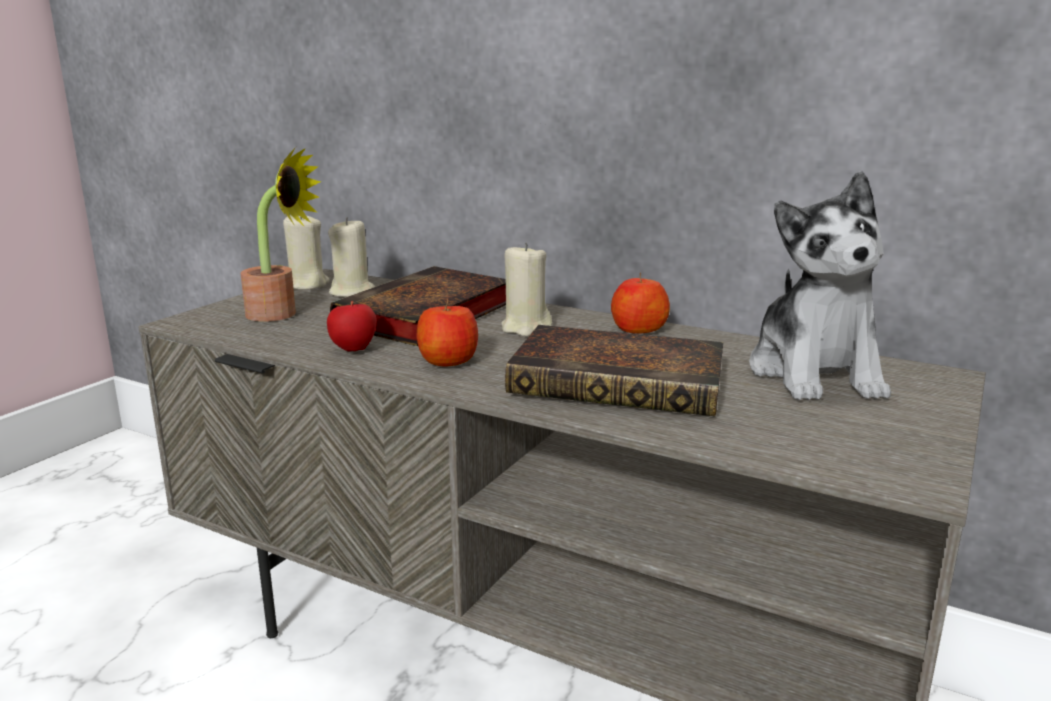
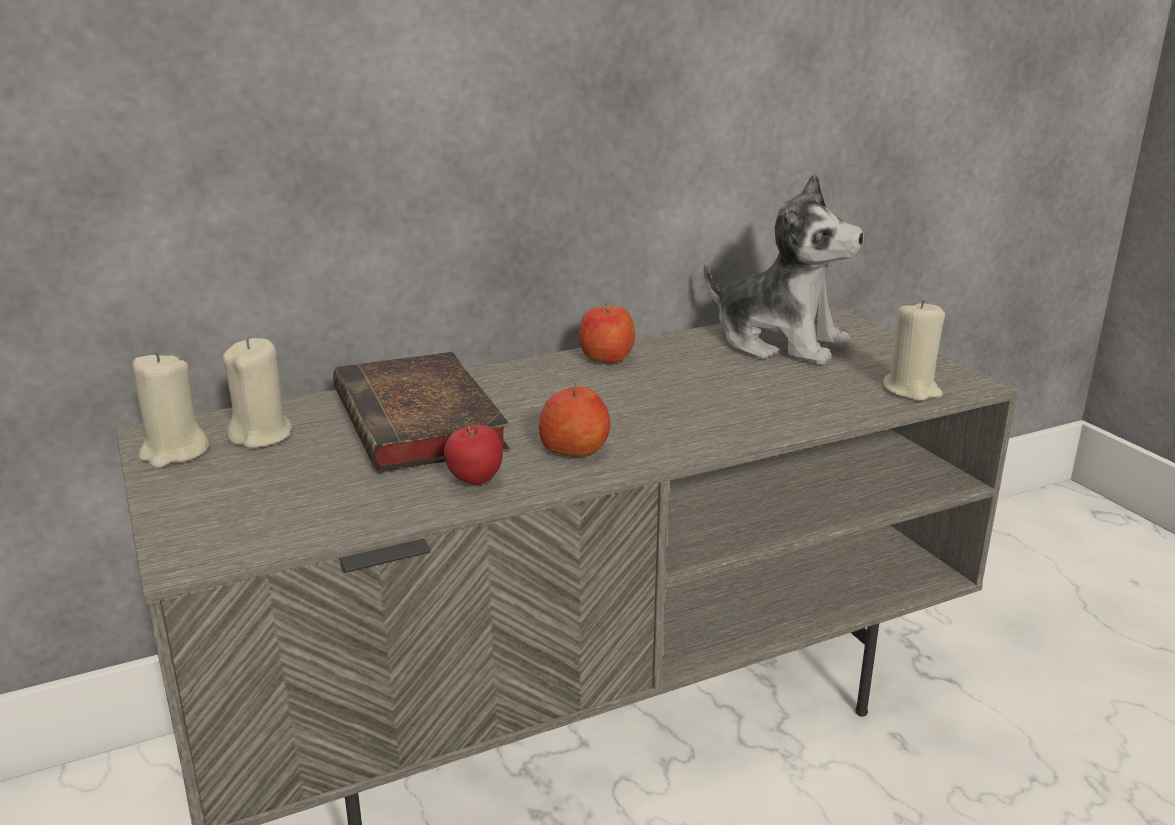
camera: 55 degrees left, 5 degrees up
(281, 315) = (276, 492): potted plant -> none
(525, 328) = (533, 394): beige candle -> beige candle (911, 390)
(623, 382) = (719, 402): book -> none

